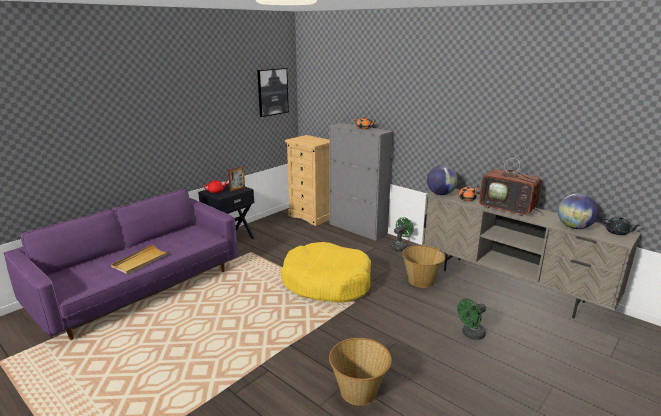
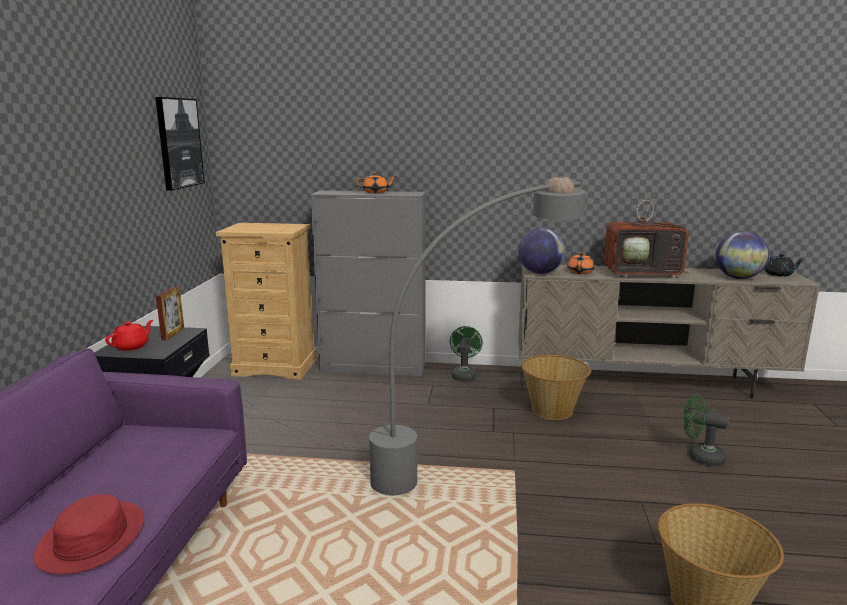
camera: 35 degrees left, 5 degrees down
(141, 261) = (91, 538): beige tray -> red hat
(326, 283) = (434, 458): yellow dog bed -> grey floor lamp
(470, 334) = (700, 457): green fan -> green fan turned 90 degrees clockwise

